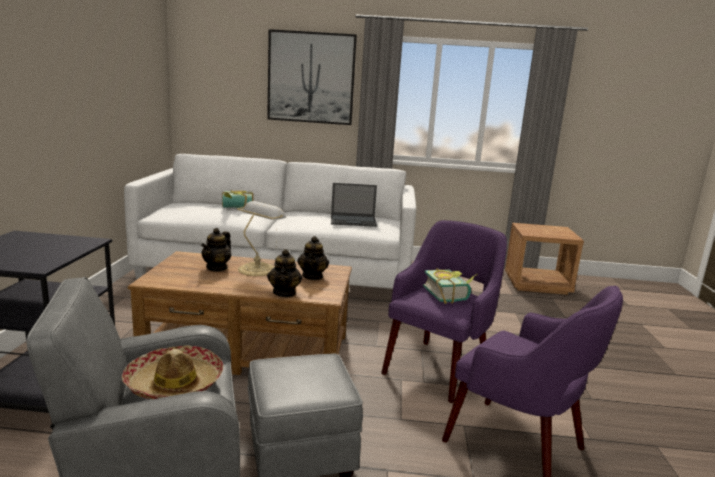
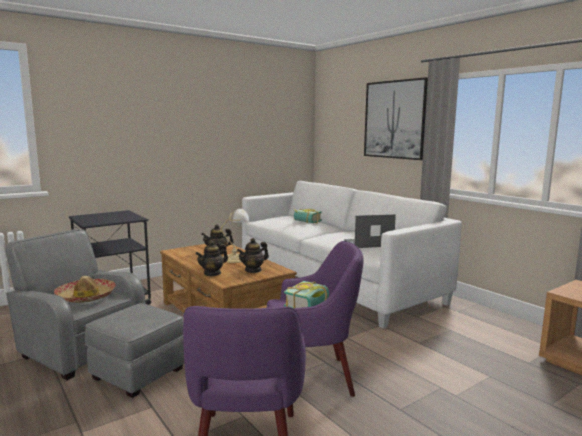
camera: 50 degrees right, 5 degrees down
(354, 221) = (368, 243): laptop -> laptop turned 120 degrees clockwise

